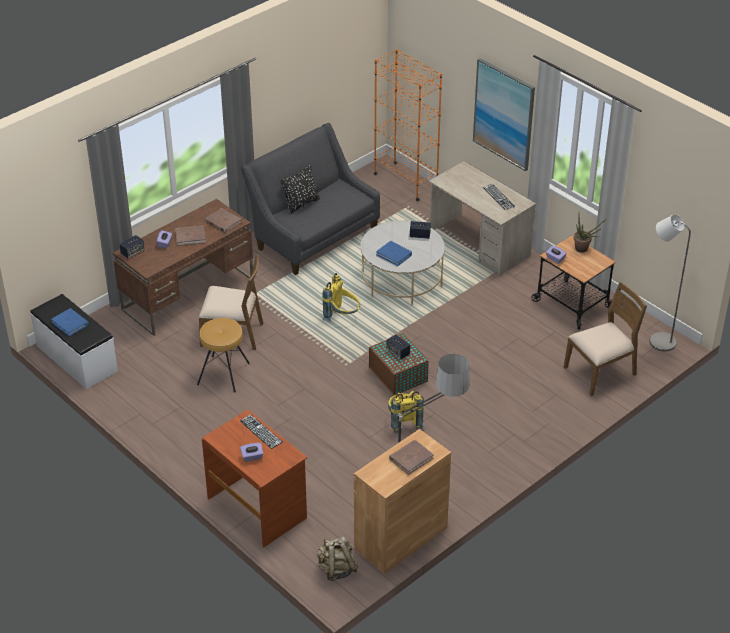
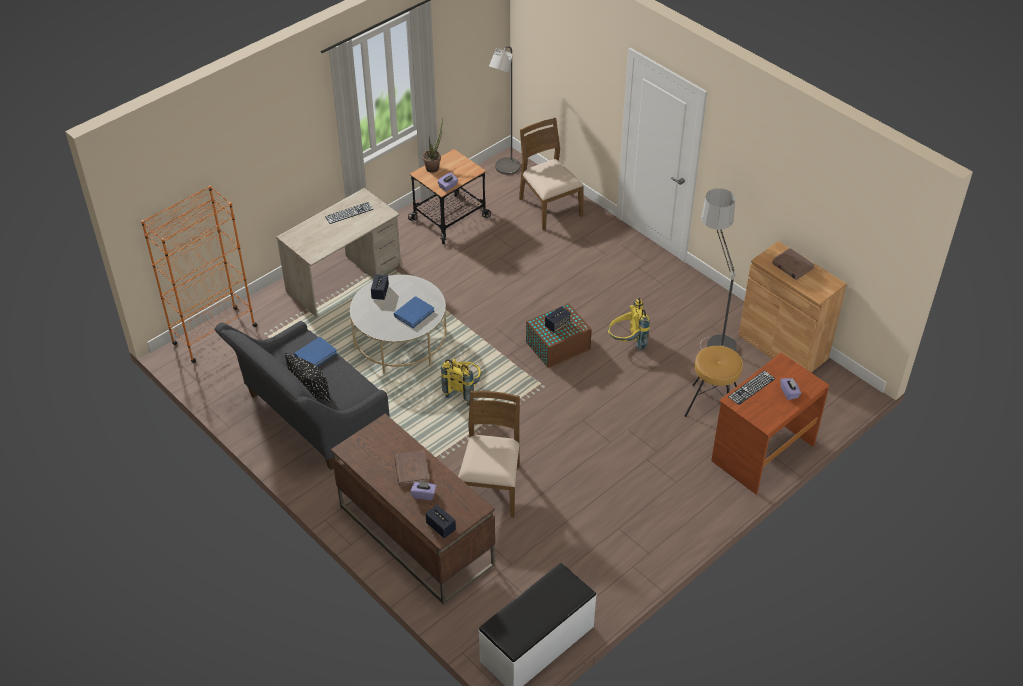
camera: 90 degrees left, 5 degrees up
(70, 323) = (541, 609): blue book -> blue book (315, 354)
(223, 222) = (383, 439): brown book -> none
(224, 374) = (561, 491): brown stool -> brown stool (712, 405)
(336, 569) = (830, 391): beige backpack -> none
(504, 114) = (288, 151): picture -> none

